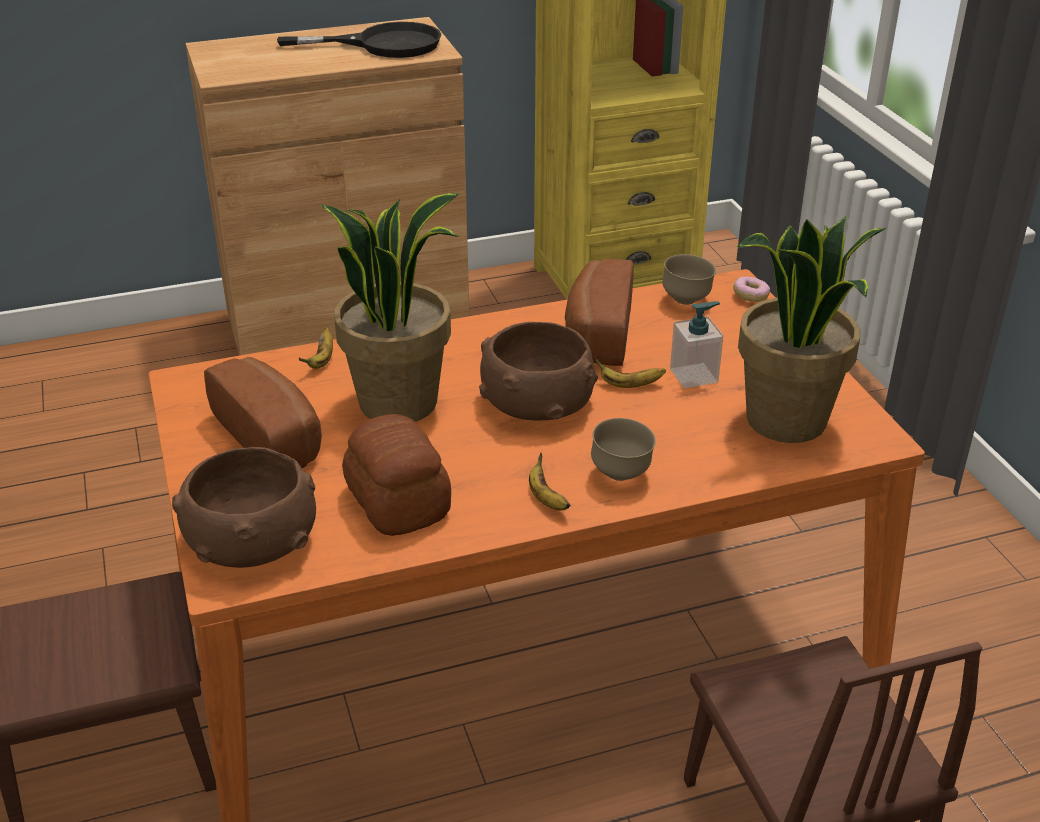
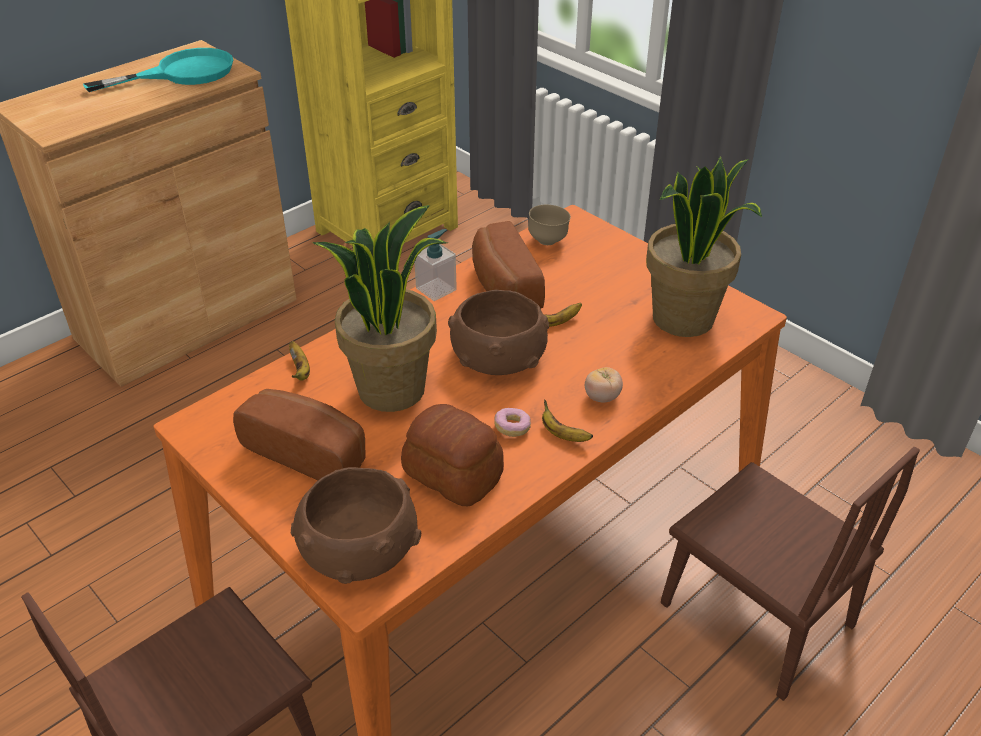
camera: 25 degrees left, 5 degrees up
(383, 44) = (182, 73): black frying pan -> turquoise frying pan
(621, 474) = (602, 397): brown bowl -> tomato
(694, 375) = (596, 301): soap dispenser -> soap dispenser (436, 289)
(750, 296) = (590, 226): donut -> donut (512, 428)

